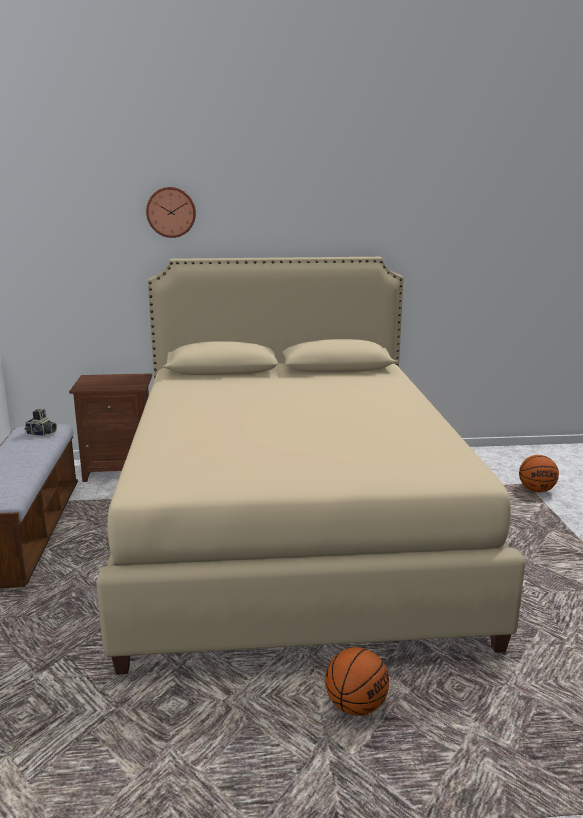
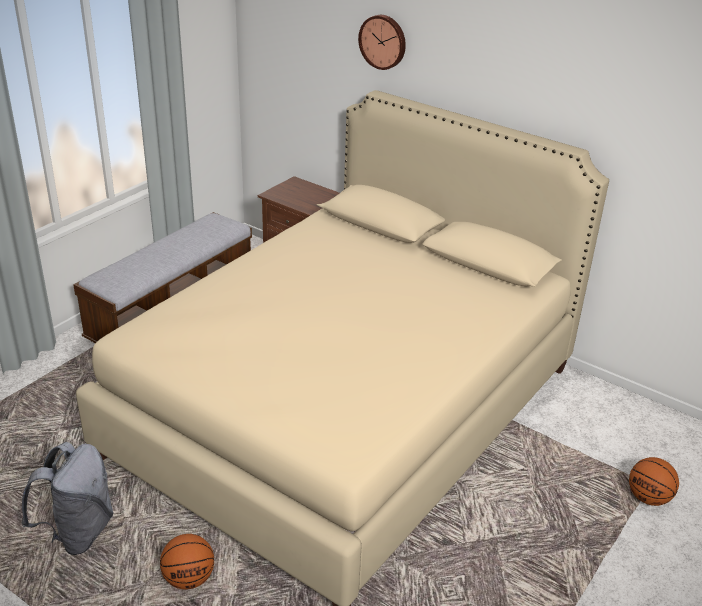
camera: 40 degrees right, 15 degrees up
(41, 433) = (214, 229): camera -> none
(193, 743) = (78, 532): none -> grey backpack

